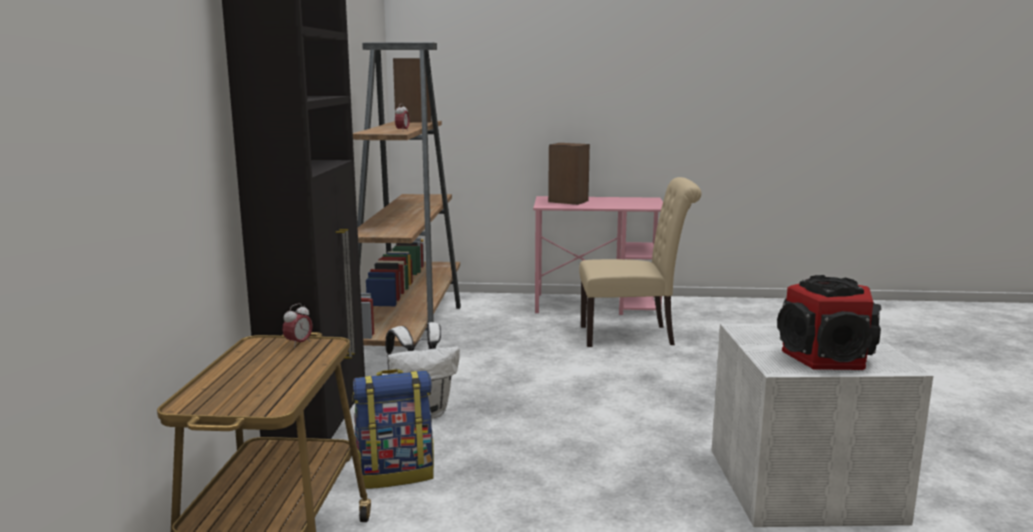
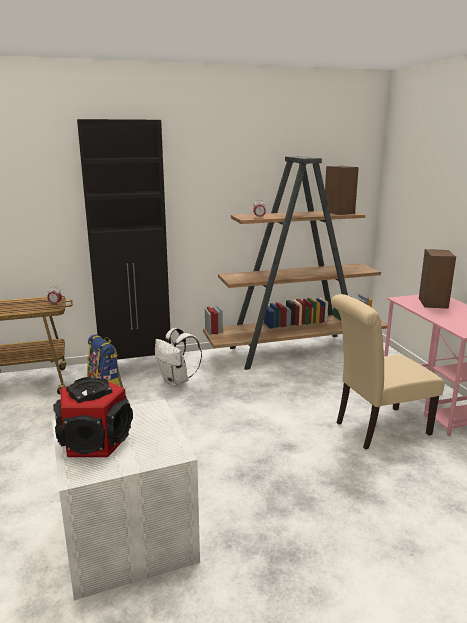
camera: 70 degrees right, 5 degrees up
(633, 335) = (377, 429): beige chair -> beige chair turned 90 degrees clockwise

